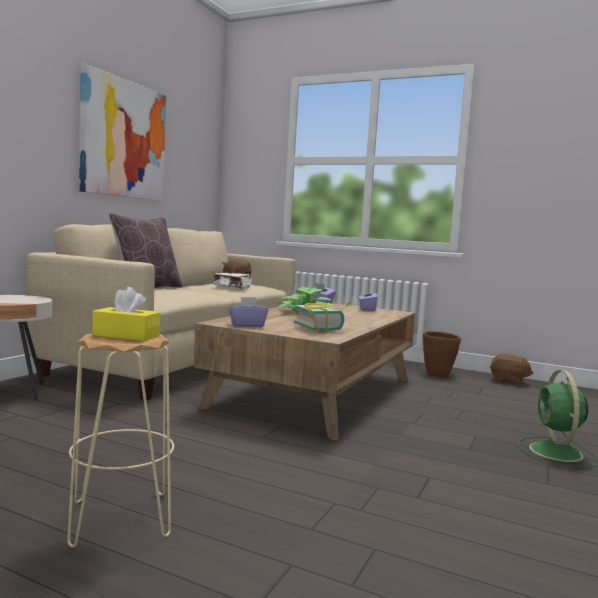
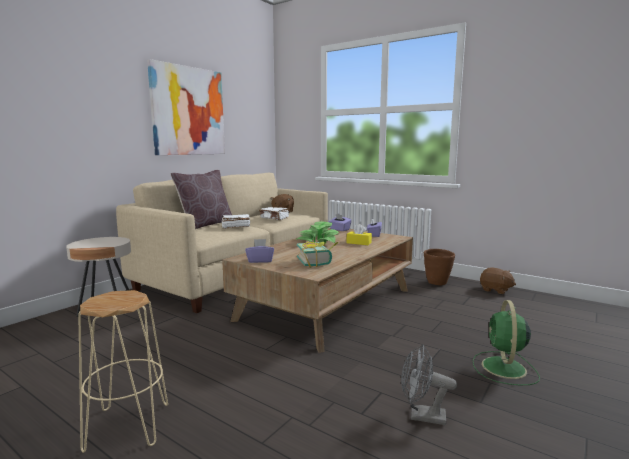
camera: 10 degrees right, 5 degrees up
(126, 336) = (116, 298): yellow tissue box -> yellow tissue box (359, 243)
(191, 291) = (235, 227): none -> white book
(489, 498) = (421, 416): none -> grey fan

